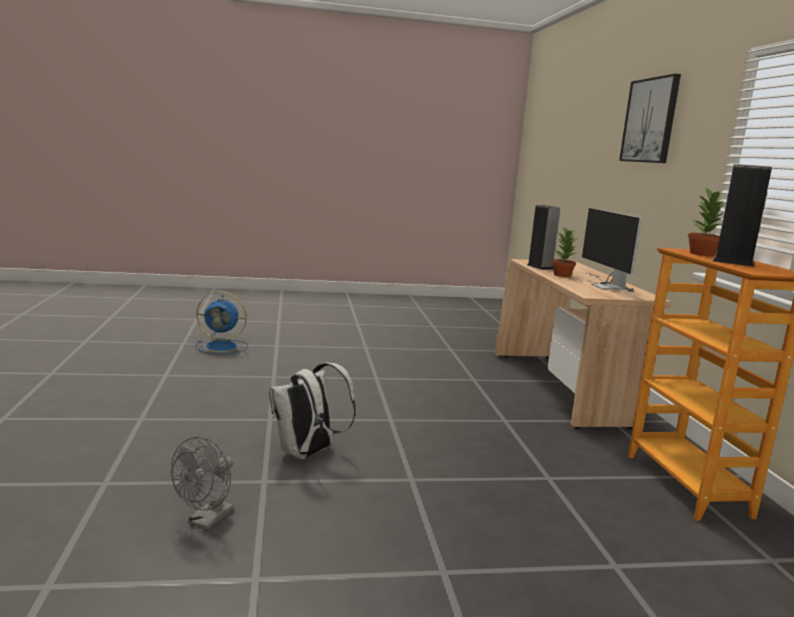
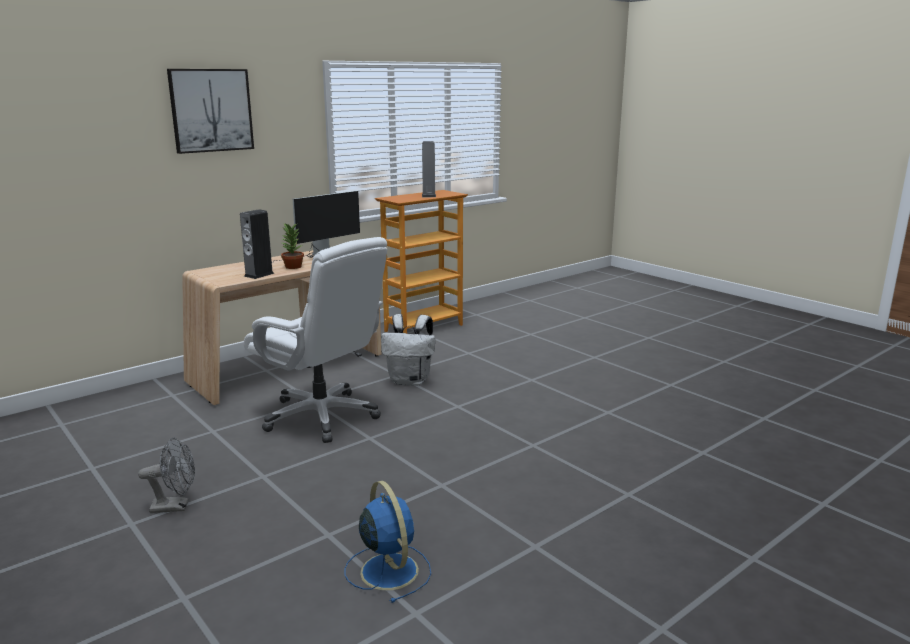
camera: 120 degrees left, 5 degrees up
(206, 521) = (665, 409): grey fan -> grey fan (176, 506)
(307, 453) = (556, 413): white backpack -> white backpack (410, 381)
(436, 375) = (322, 417): none -> white office chair
(702, 254) = (406, 198): potted plant -> none

